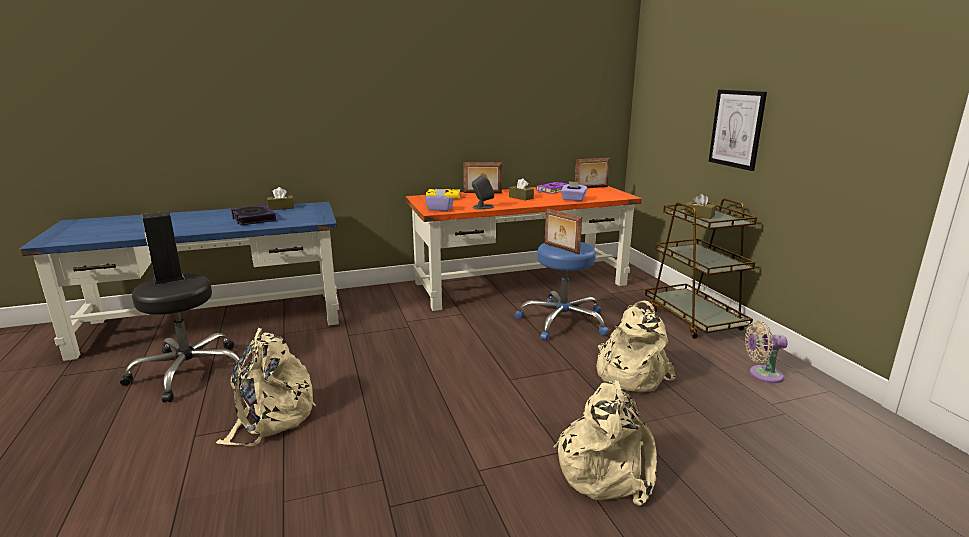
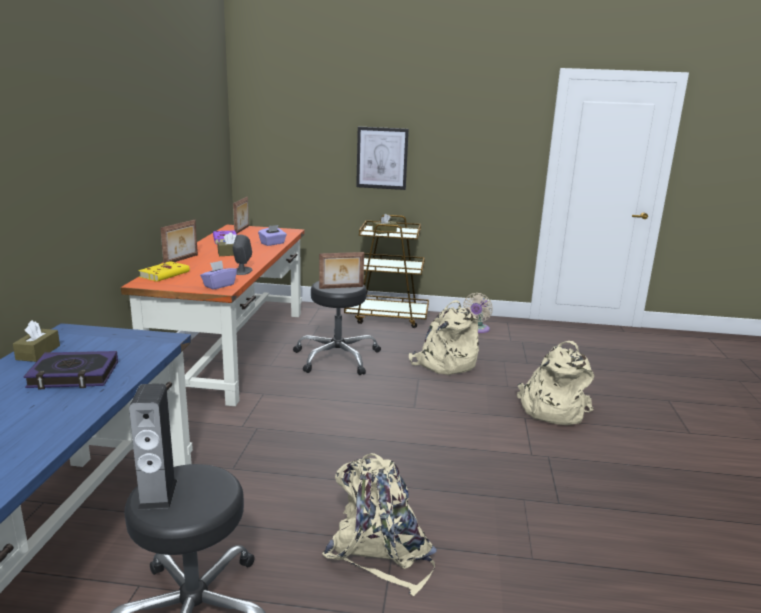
camera: 65 degrees left, 0 degrees up
(562, 321) = (337, 357): blue stool -> black stool

